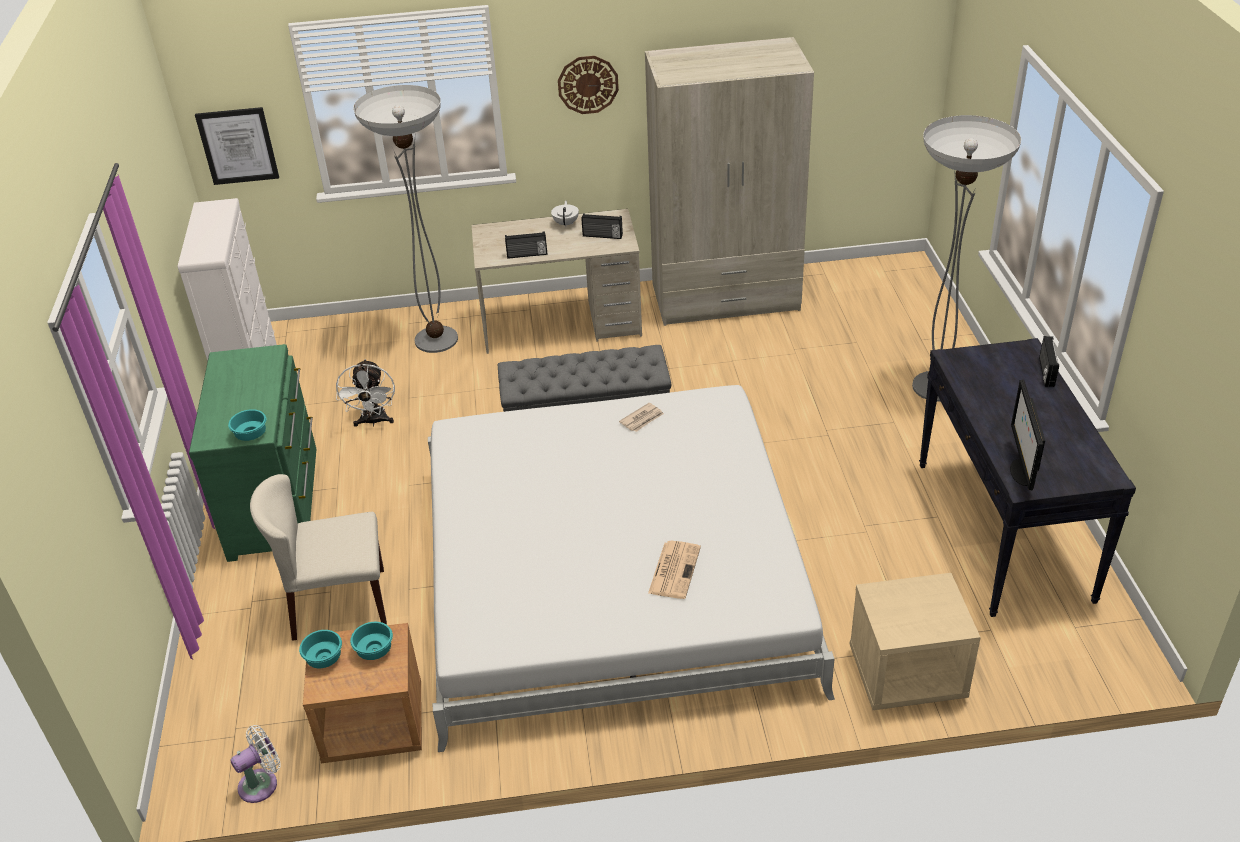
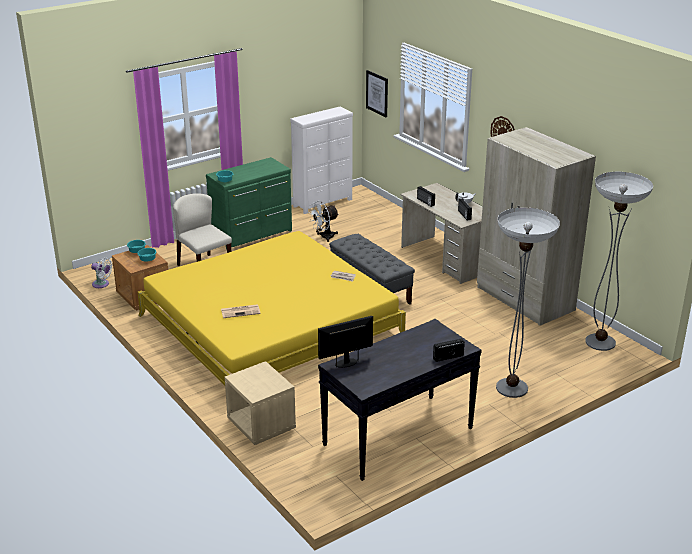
camera: 60 degrees right, 10 degrees down
(436, 339) = (399, 232): floor lamp -> floor lamp (600, 342)
(613, 574) = (270, 326): white bed -> yellow bed

